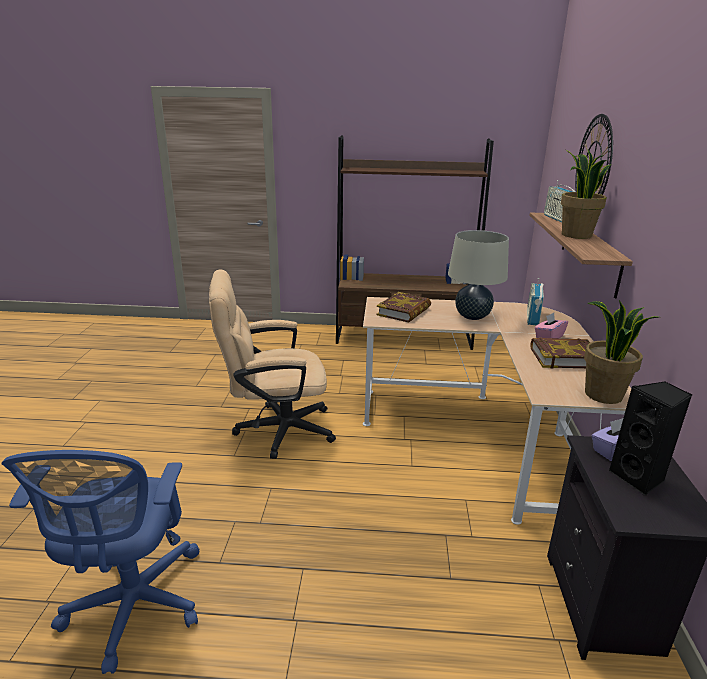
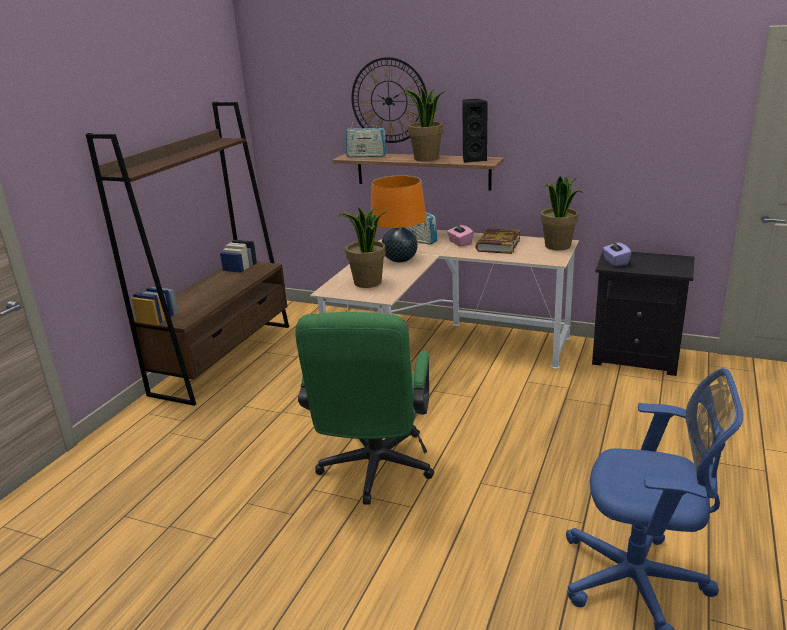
camera: 70 degrees left, 0 degrees up
(275, 430) = (374, 472): beige office chair -> green office chair
(404, 311) = (367, 283): book -> potted plant
(472, 316) = (400, 259): beige table lamp -> orange table lamp
(639, 478) = (644, 262): black speaker -> black speaker (473, 159)

